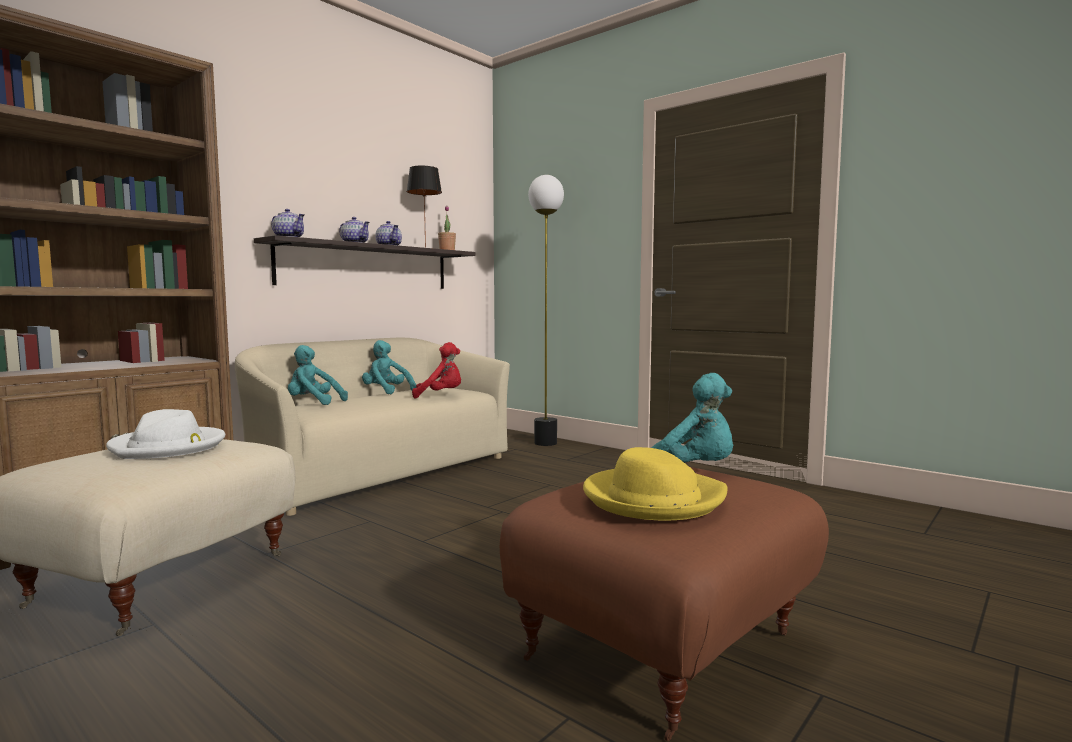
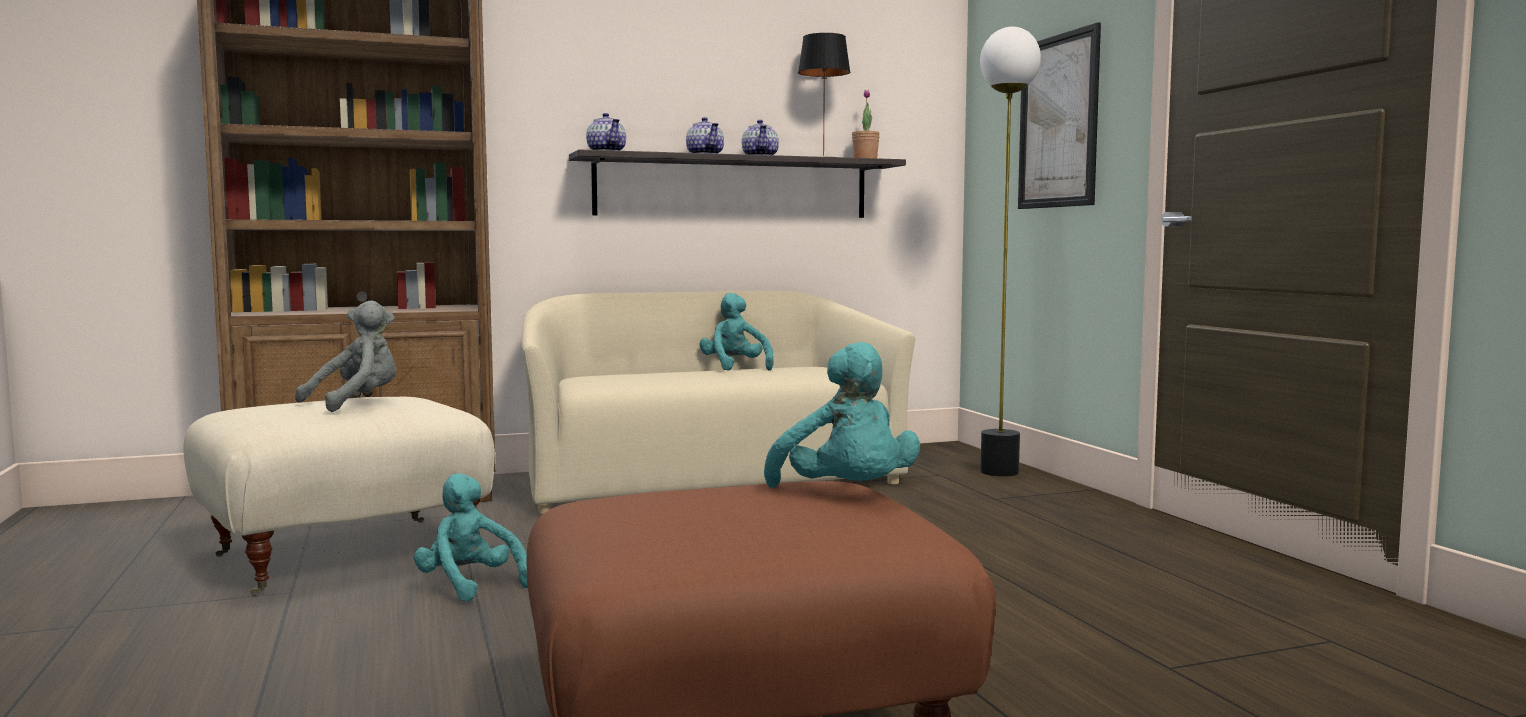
camera: 30 degrees right, 0 degrees up
(168, 447) = (357, 403): white hat -> grey plush toy
(313, 403) = (617, 374): turquoise plush toy -> turquoise plush toy (469, 585)
(440, 395) = (792, 377): red plush toy -> none
(571, 233) = (1058, 121): none -> picture
(653, 499) = (683, 513): yellow hat -> none

